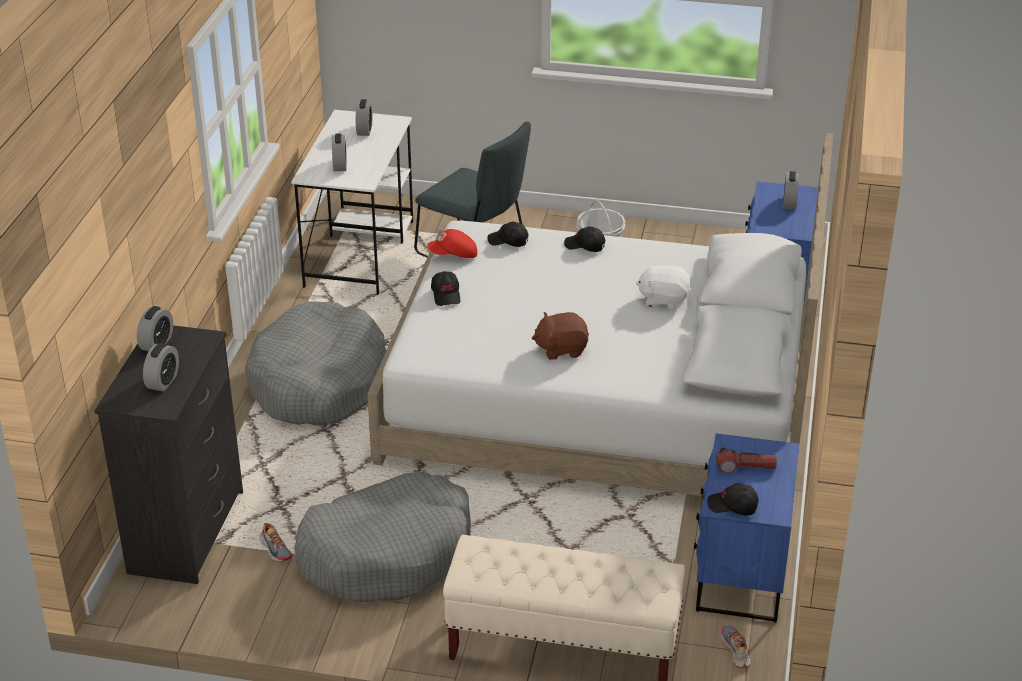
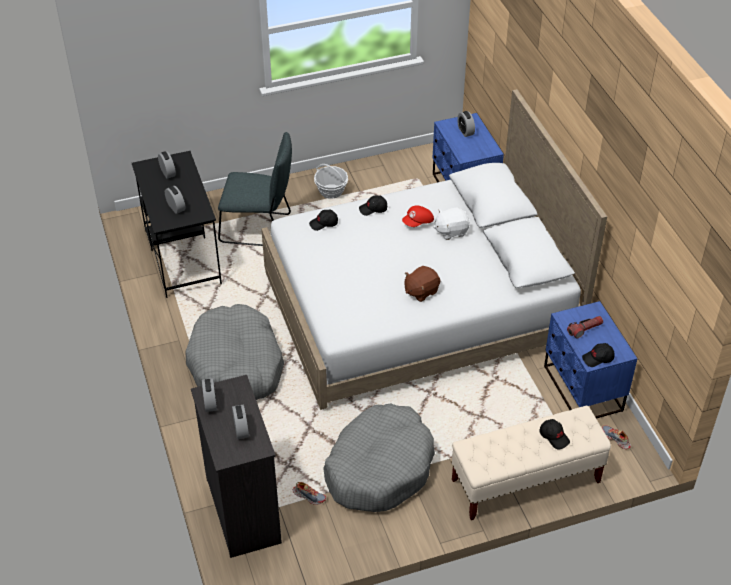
camera: 30 degrees left, 10 degrees up
(360, 252) = (182, 256): white desk -> black desk
(446, 295) = (319, 279): black cap -> black cap (554, 436)
(454, 255) = (299, 247): red cap -> red cap (418, 222)

